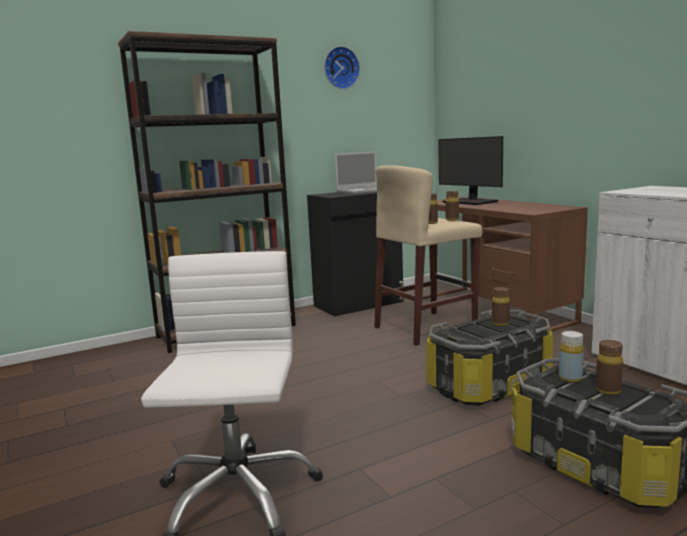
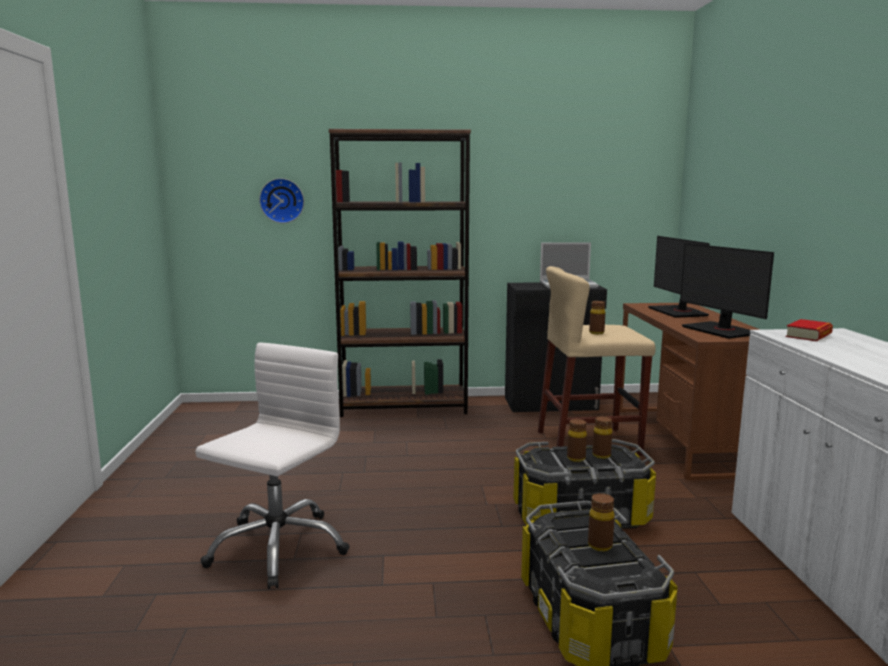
camera: 25 degrees right, 0 degrees up
(340, 68) = (560, 152): wall clock -> wall clock (282, 200)
(452, 219) = (627, 332): brown bottle -> brown bottle (576, 458)
(530, 207) = (720, 330): none -> monitor
(570, 378) = (582, 525): yellow bottle -> none
(647, 190) = (808, 335): none -> book

